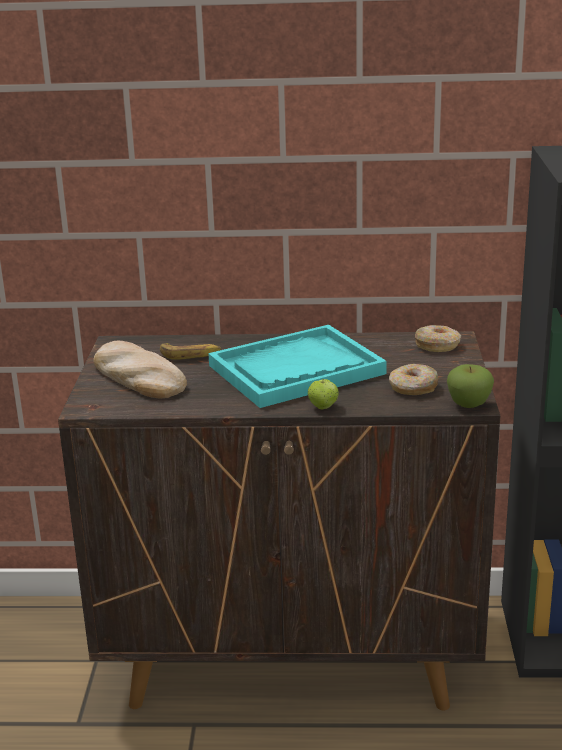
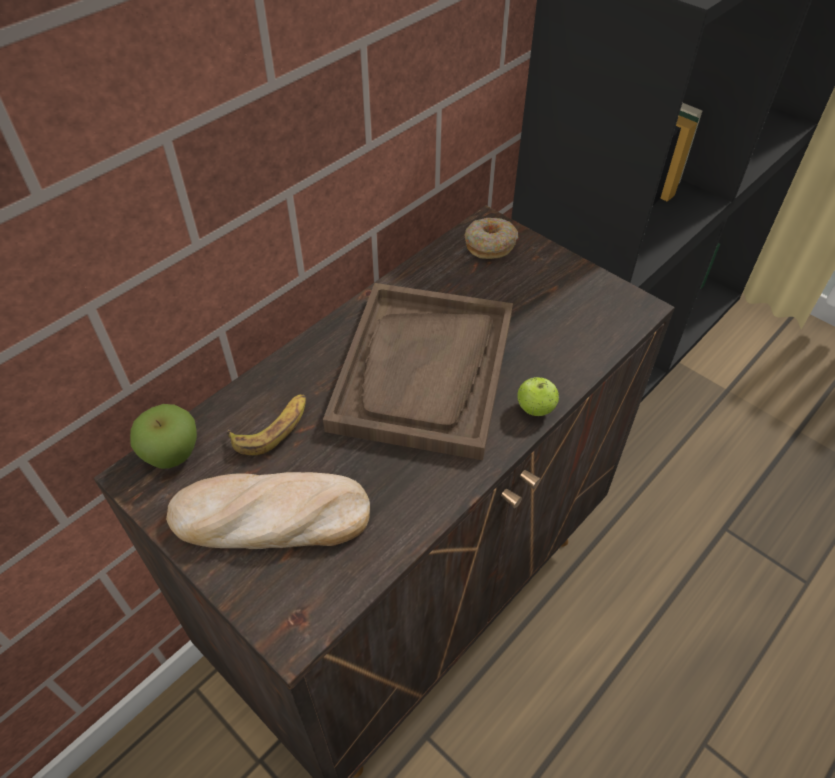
camera: 50 degrees left, 25 degrees up
(296, 370) = (424, 371): turquoise tray -> brown tray
(413, 388) = (562, 320): donut -> none
(469, 405) = (637, 311): apple -> apple (172, 455)

